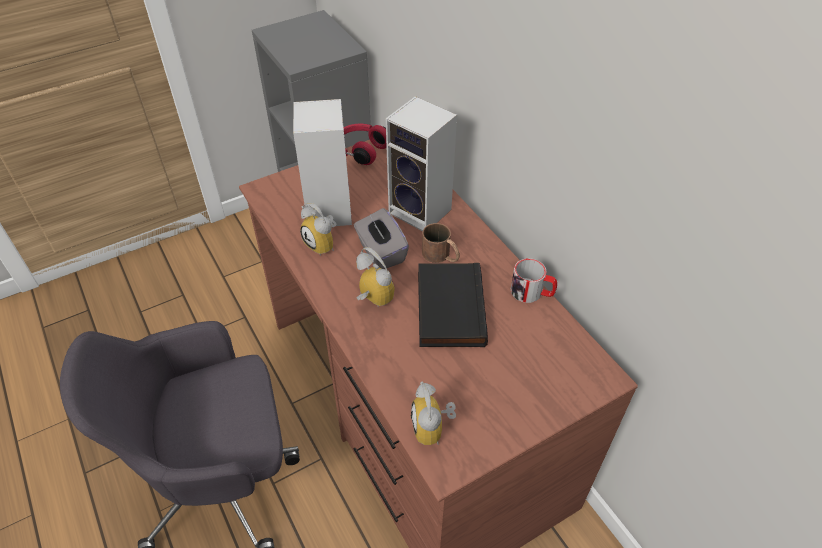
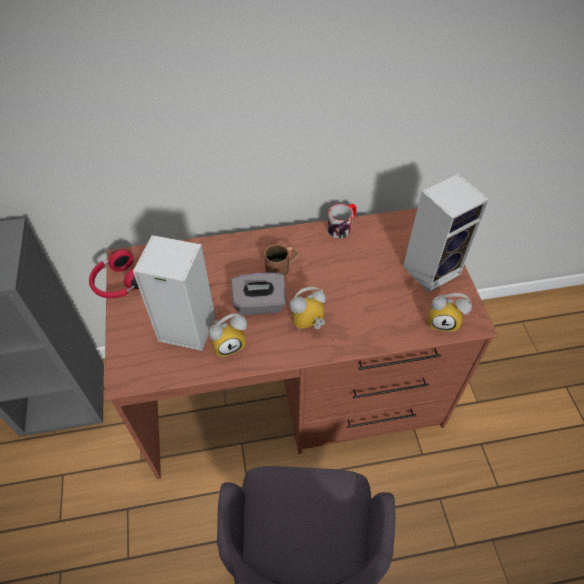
camera: 70 degrees left, 5 degrees up
(422, 211) = (226, 263): speaker -> speaker (432, 269)
(448, 308) = (337, 279): black book -> none

